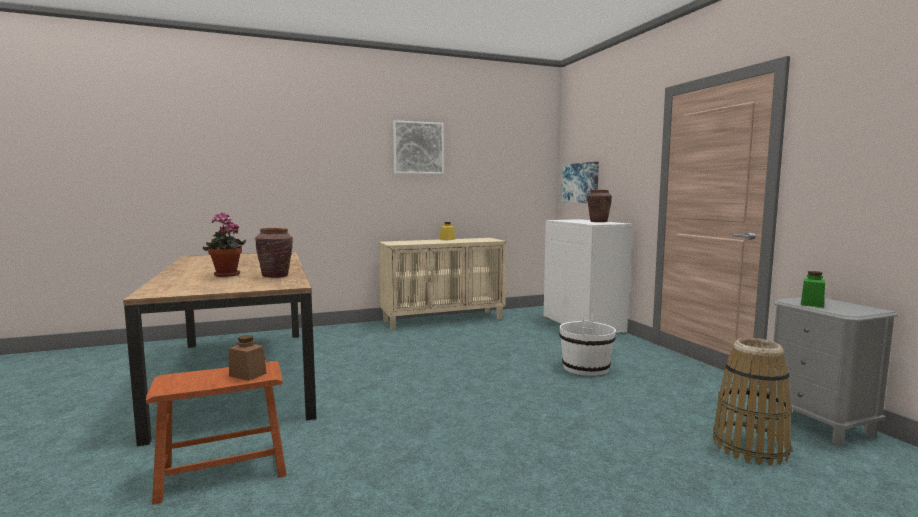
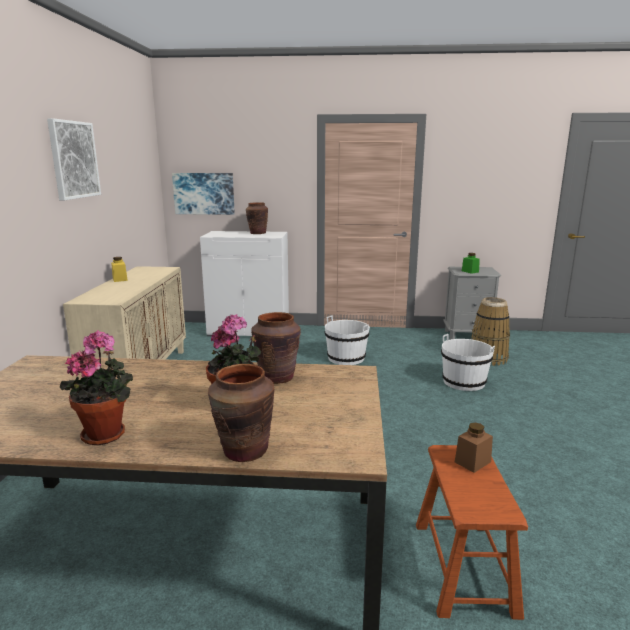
camera: 65 degrees left, 10 degrees up
(165, 281) = (244, 450): none -> brown vase
(192, 268) = (107, 433): none -> potted plant
(623, 437) = (464, 382): none -> white bucket

